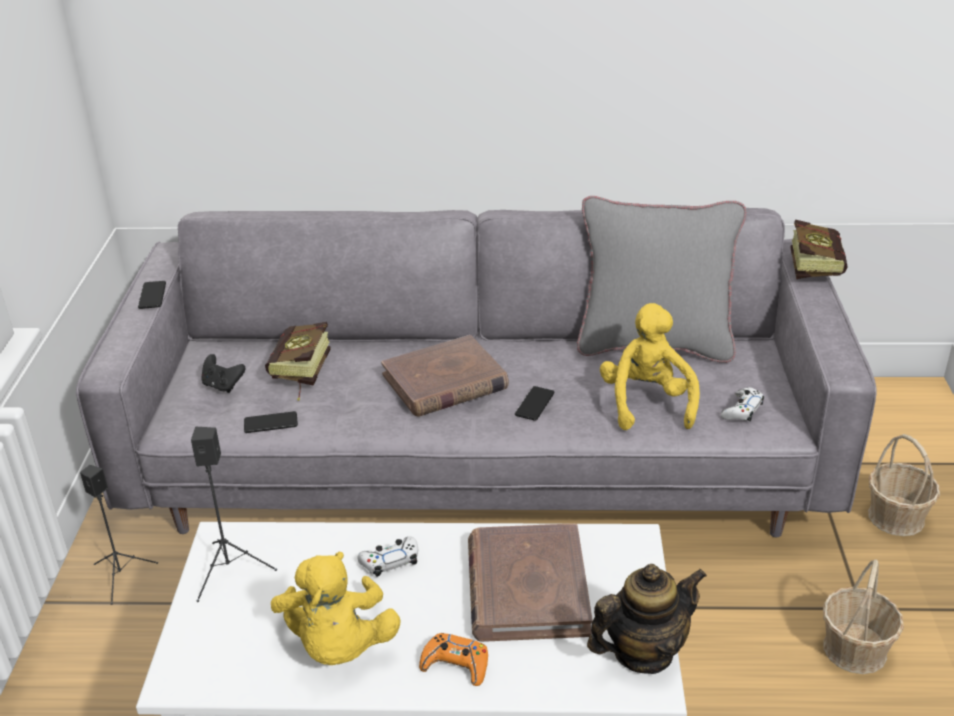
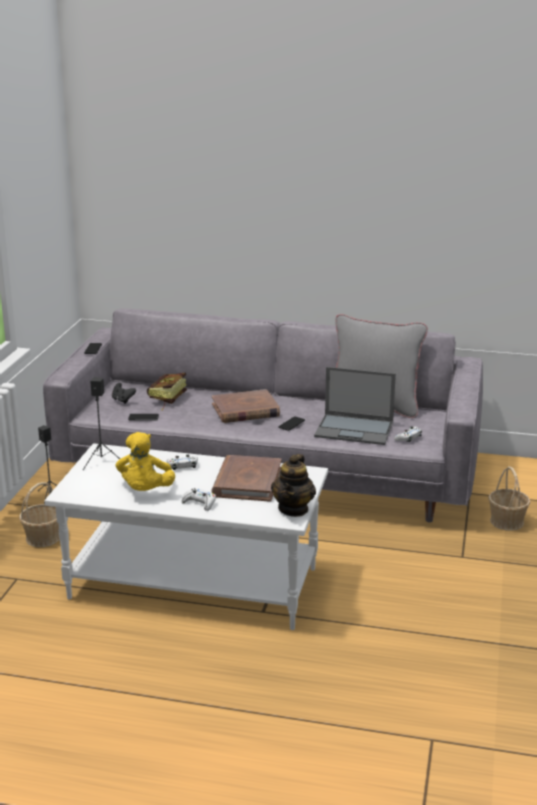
camera: 10 degrees right, 10 degrees down
(456, 665) = (199, 503): orange game controller -> white game controller
(643, 652) = (293, 509): teapot -> teapot turned 120 degrees clockwise
(646, 403) = (355, 429): yellow plush toy -> laptop
(813, 266) = (473, 369): book -> none
(855, 649) = (449, 572): basket -> basket (43, 538)

